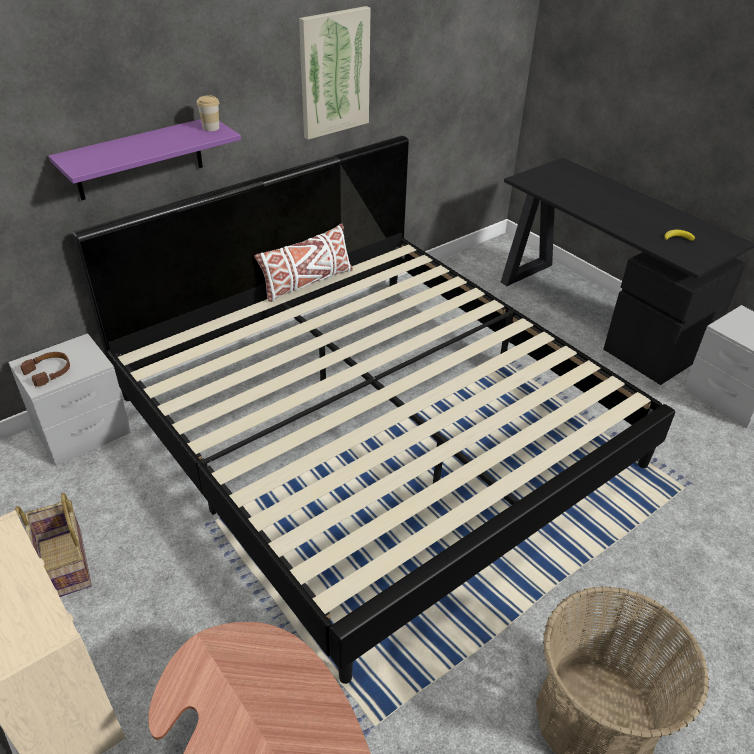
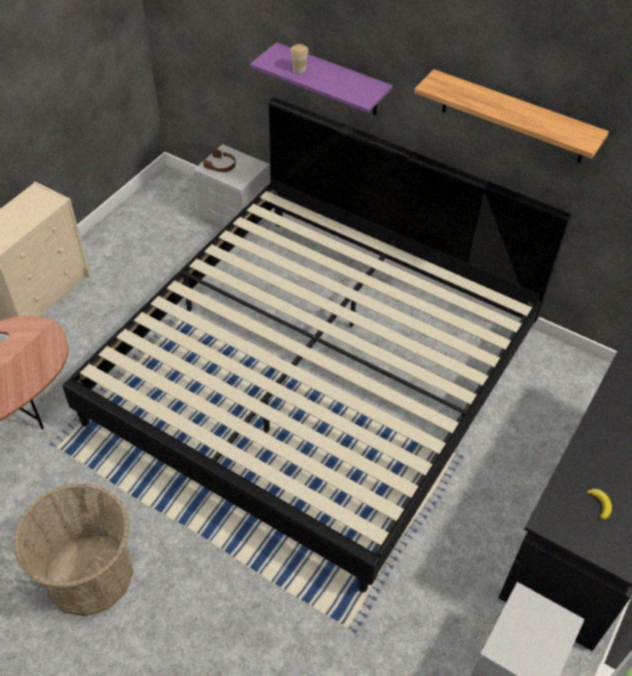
camera: 70 degrees right, 10 degrees up
(63, 564) = (127, 259): basket -> none
(211, 128) = (369, 91): cup -> cup (299, 69)
(307, 283) = (418, 257): white pillow -> none
(334, 73) = (513, 117): picture -> shelf

